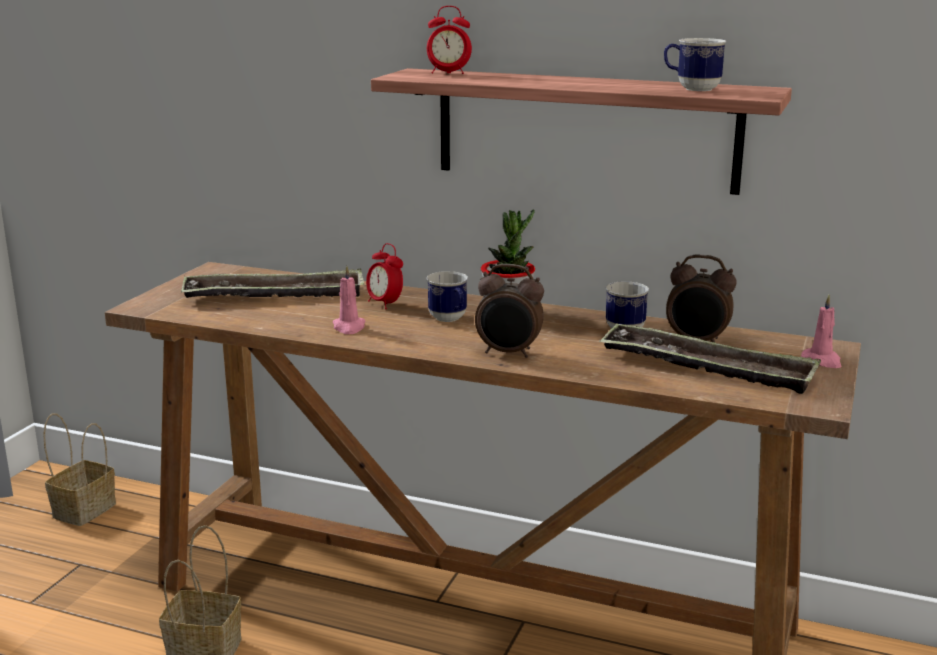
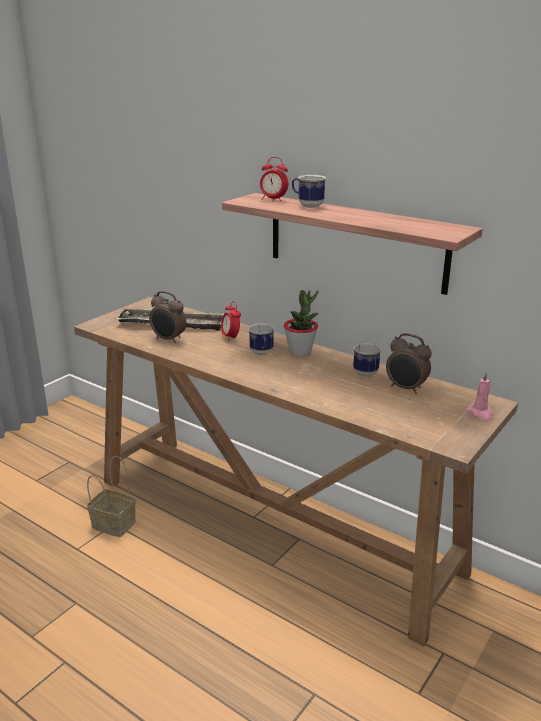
camera: 15 degrees right, 5 degrees up
(85, 509) = (84, 428): basket -> none
(349, 327) = (200, 352): pink candle -> none
(508, 353) = (282, 382): alarm clock -> alarm clock (168, 339)
(691, 89) = (411, 225): mug -> mug (307, 205)
(706, 367) = (399, 409): tray -> none

